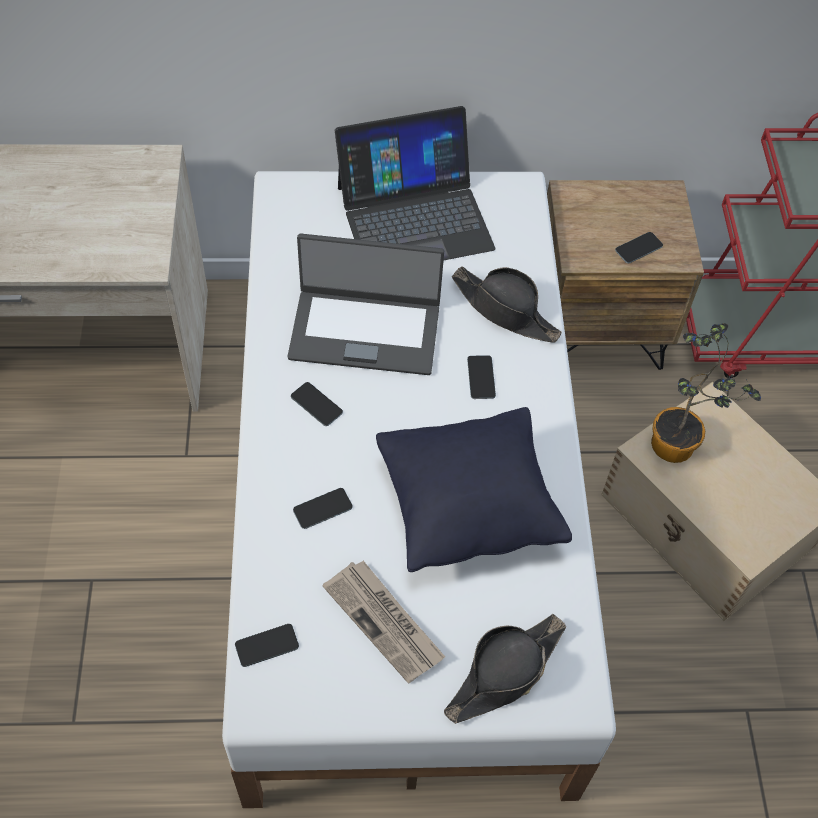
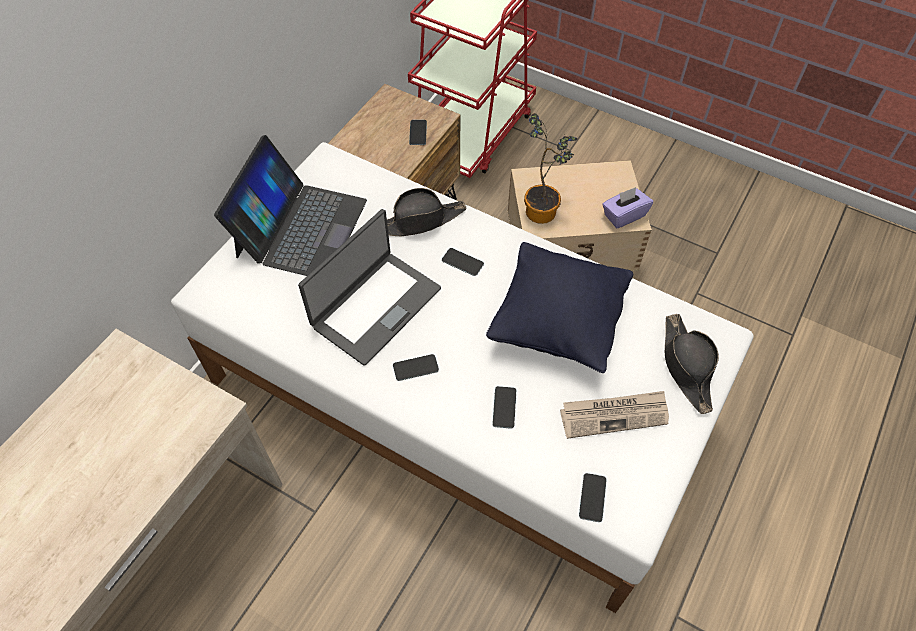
camera: 55 degrees left, 0 degrees up
(745, 538) = (624, 215): none -> purple tissue box

